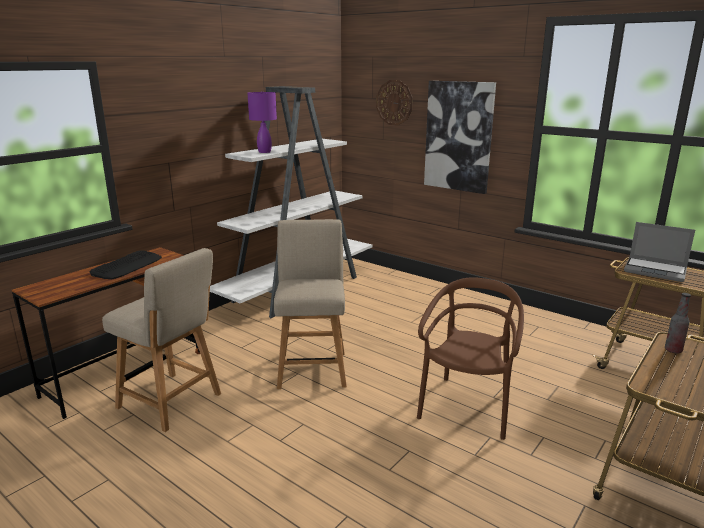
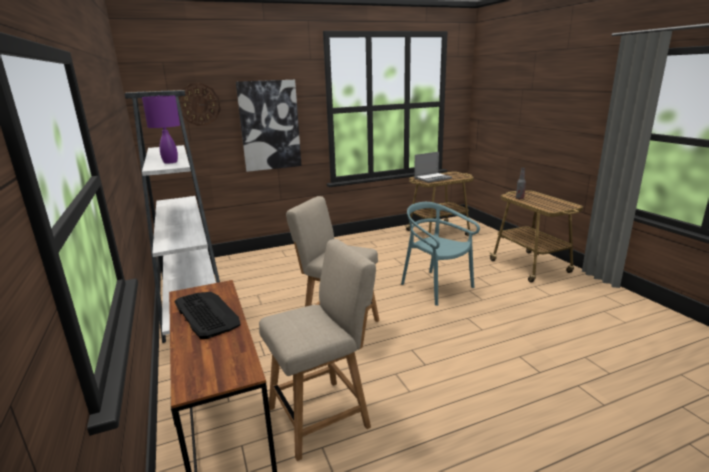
camera: 60 degrees left, 0 degrees up
(467, 407) = (436, 287): brown chair -> turquoise chair

